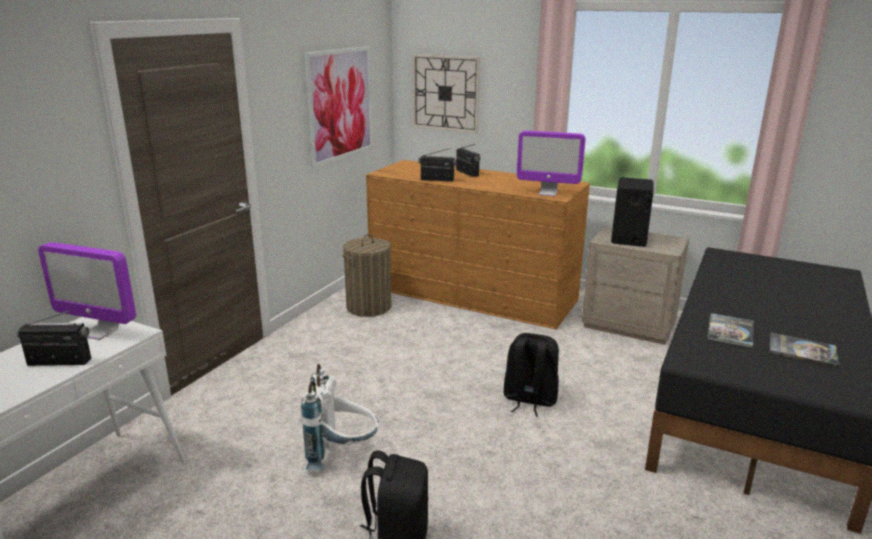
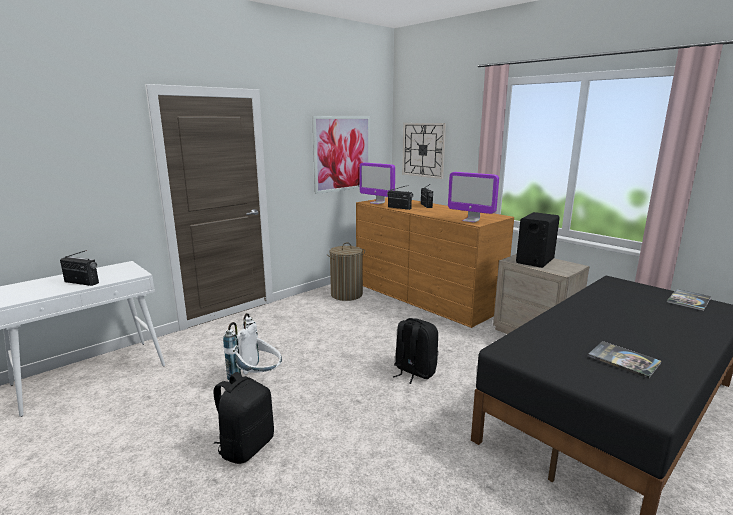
camera: 20 degrees right, 5 degrees down
(100, 332) = (119, 271): monitor -> monitor (377, 203)
(730, 331) = (566, 335): book -> book (688, 300)

